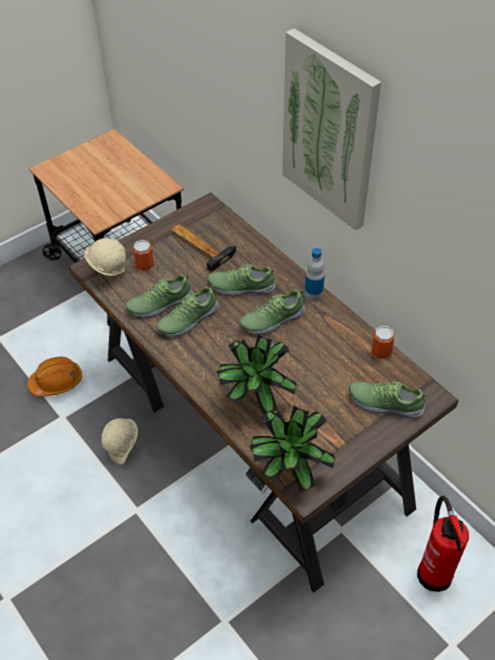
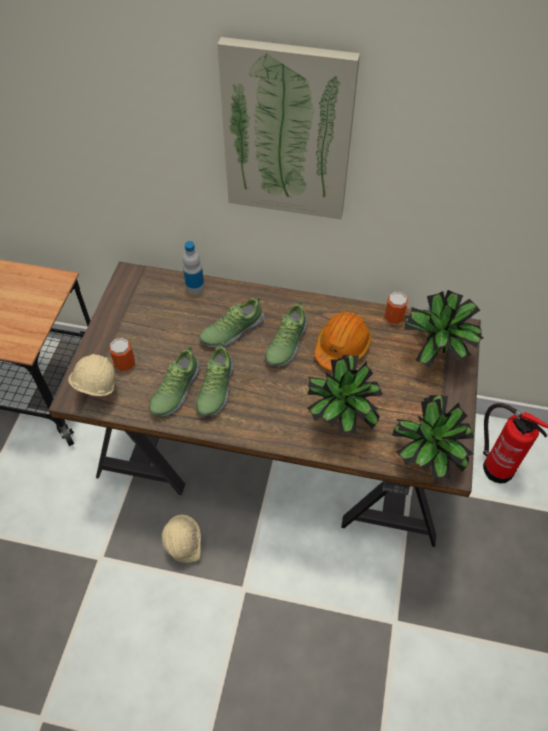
camera: 40 degrees left, 5 degrees up
(57, 382) = (65, 530): orange hard hat -> orange hard hat (342, 347)
(200, 245) = (159, 315): hammer -> none
(313, 294) = (297, 301): bottle -> bottle (195, 287)
(385, 403) = (436, 356): shoe -> potted plant

